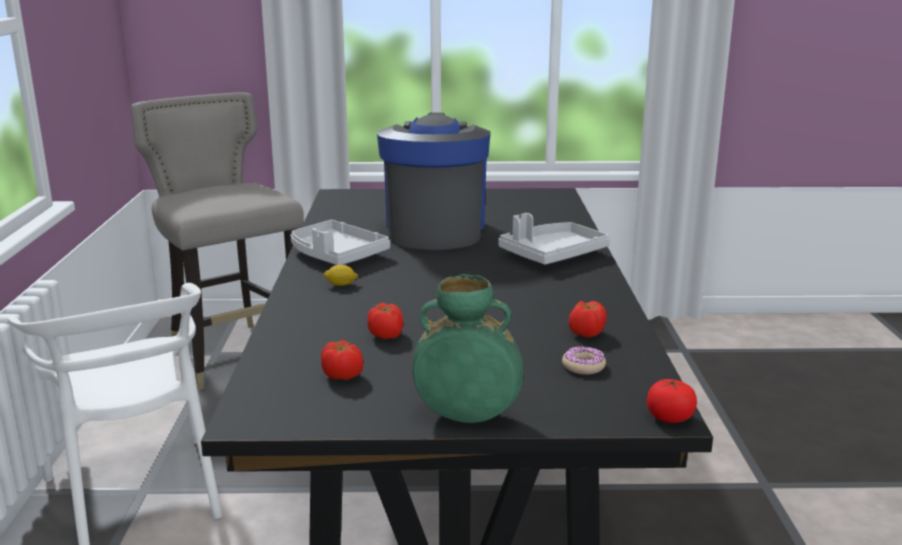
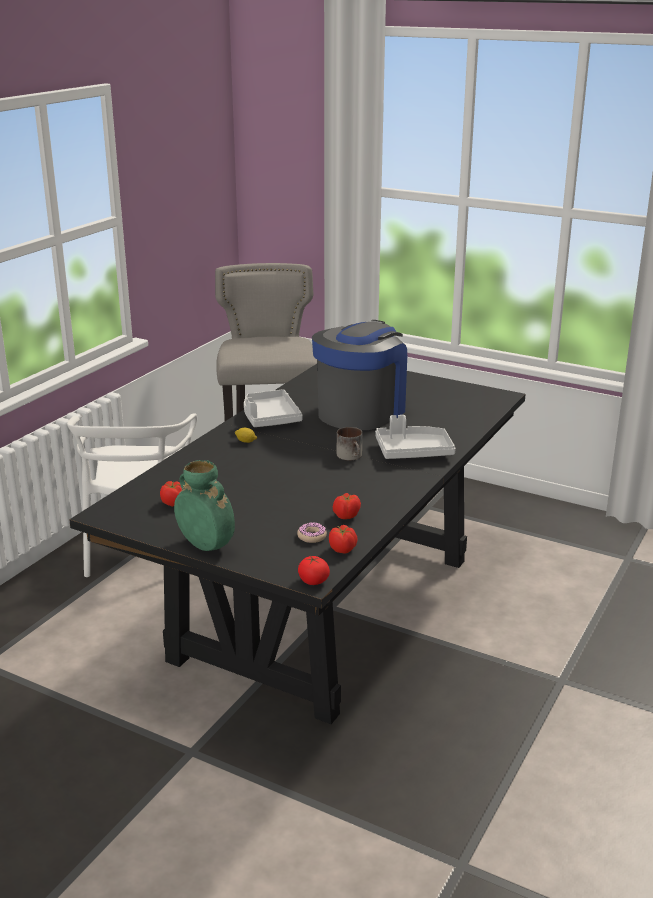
camera: 30 degrees right, 5 degrees up
(386, 335) = (227, 484): tomato -> tomato (343, 549)
(493, 273) = (351, 456): none -> mug

